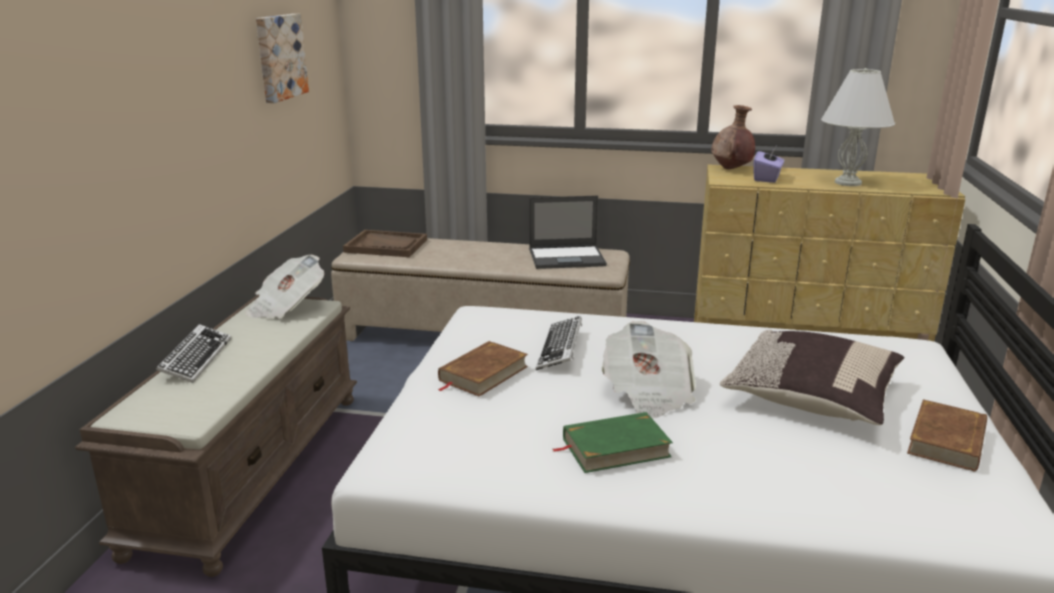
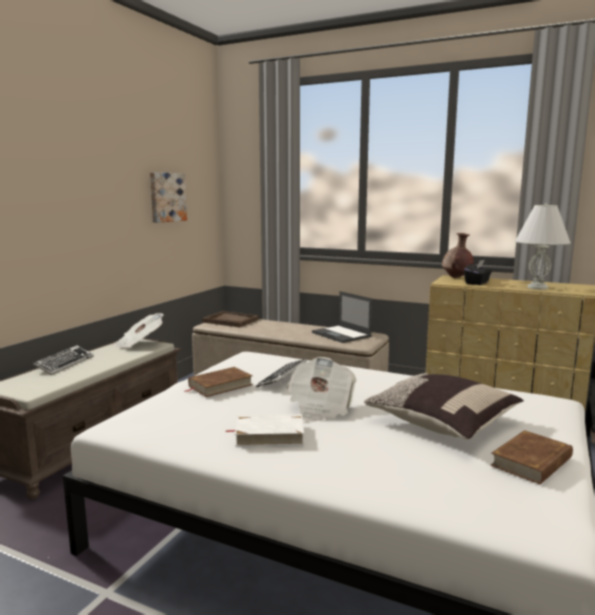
camera: 15 degrees right, 10 degrees down
(567, 257) = (342, 334): laptop -> laptop turned 45 degrees clockwise
(615, 447) = (269, 435): green book -> white book
(767, 178) = (477, 283): purple tissue box -> black tissue box

